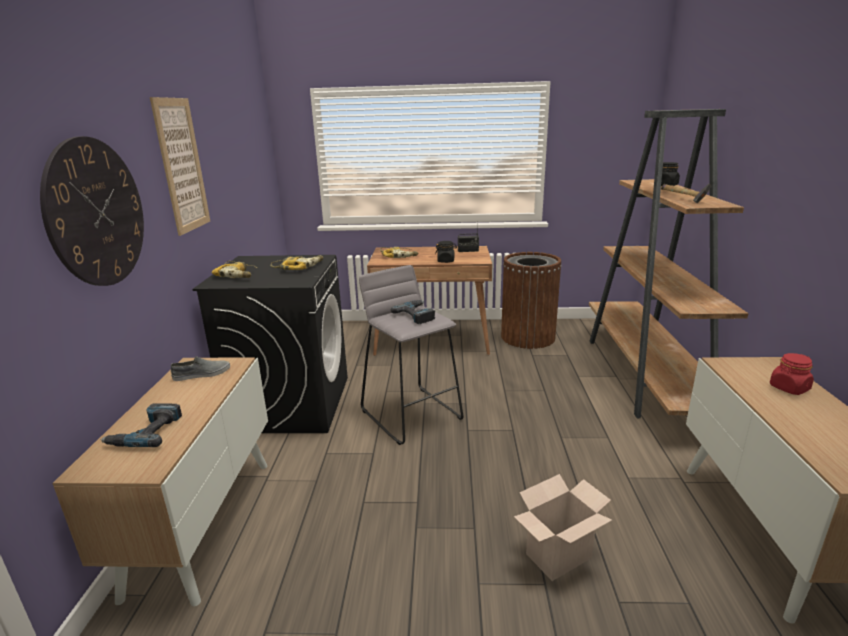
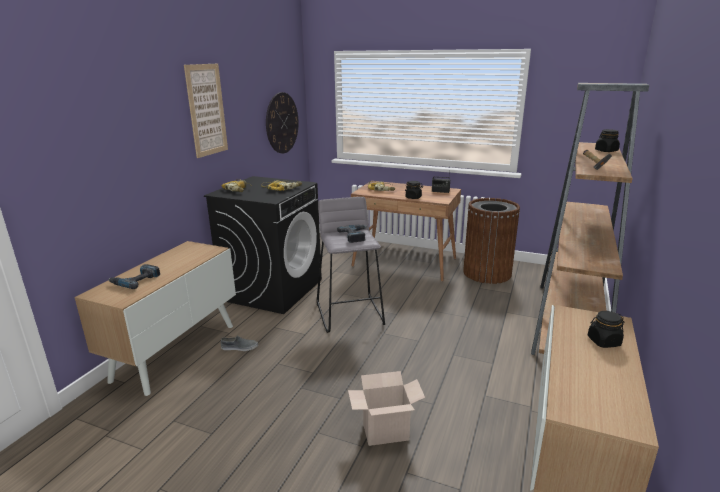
camera: 20 degrees right, 0 degrees up
(96, 213) = (129, 140): wall clock -> wall clock (282, 123)
(202, 374) = (190, 253): grey shoe -> grey shoe (239, 347)
(789, 388) = (603, 341): red jar -> black jar

